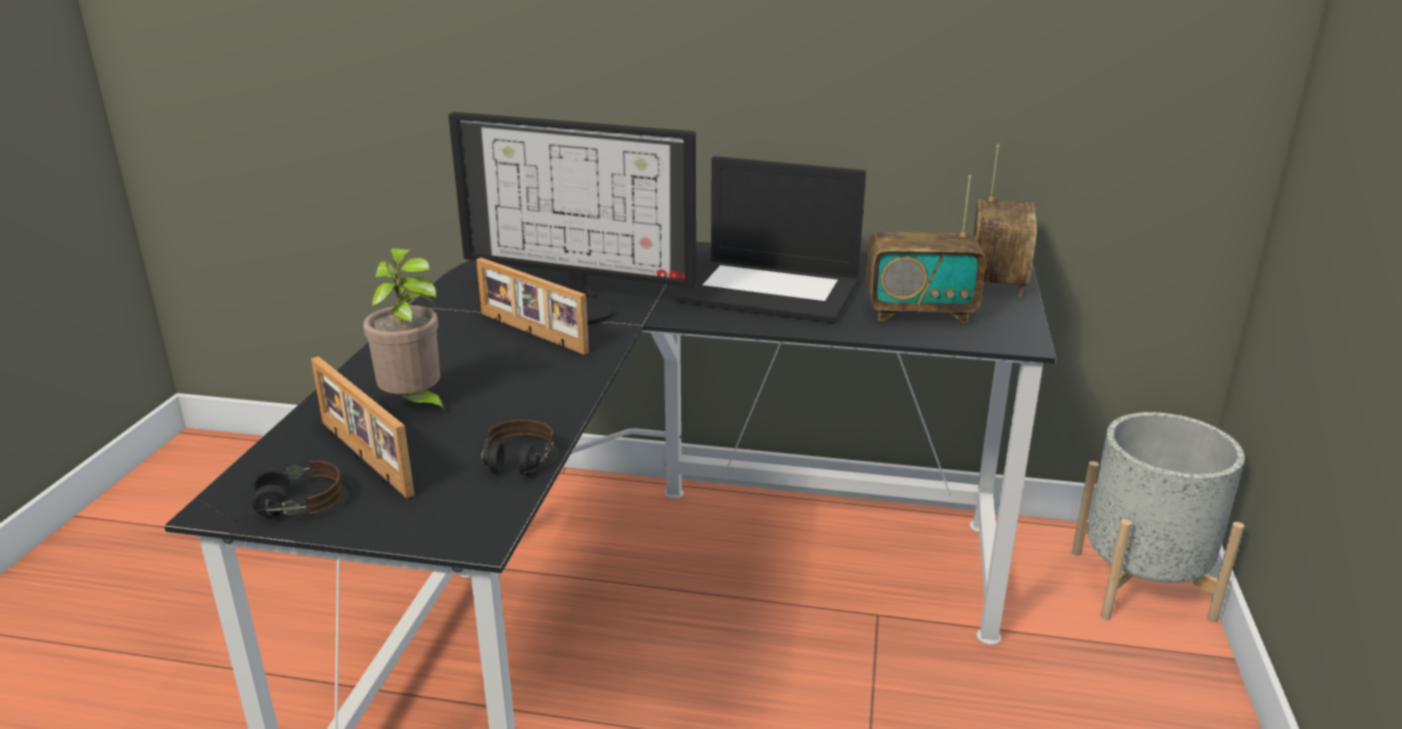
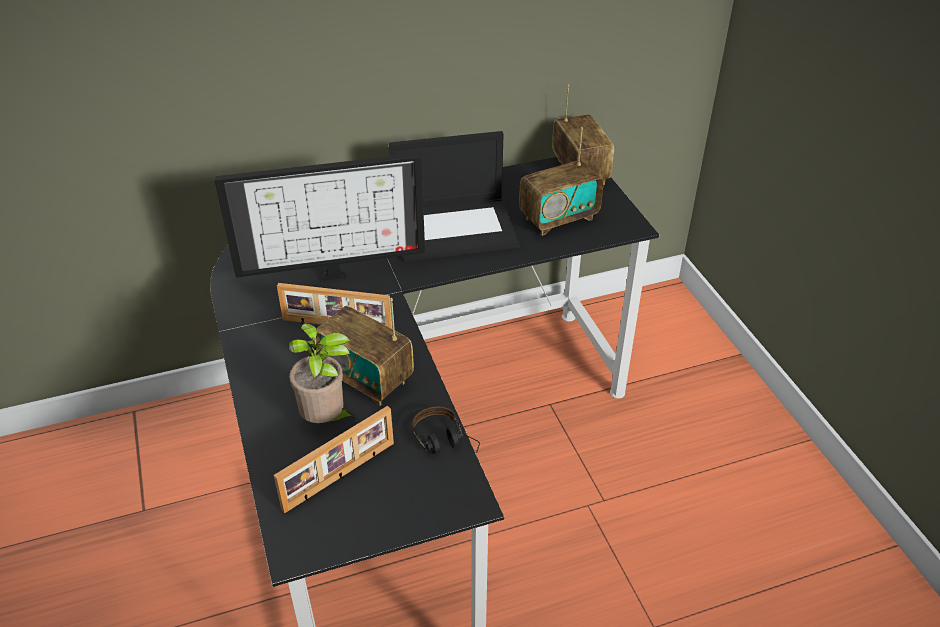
camera: 30 degrees left, 15 degrees up
(276, 508) = (330, 538): headphones -> none
(363, 458) = (340, 477): picture frame -> picture frame turned 60 degrees counterclockwise
(505, 383) = (366, 378): none -> radio
(1141, 584) = (674, 324): grey planter -> none

